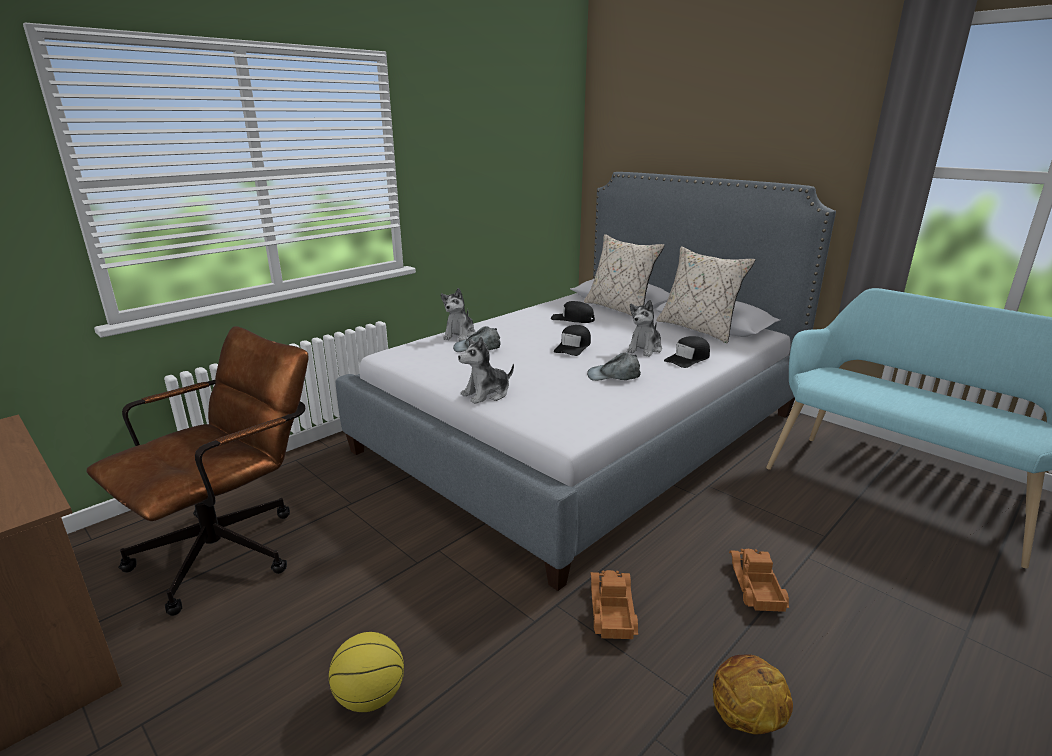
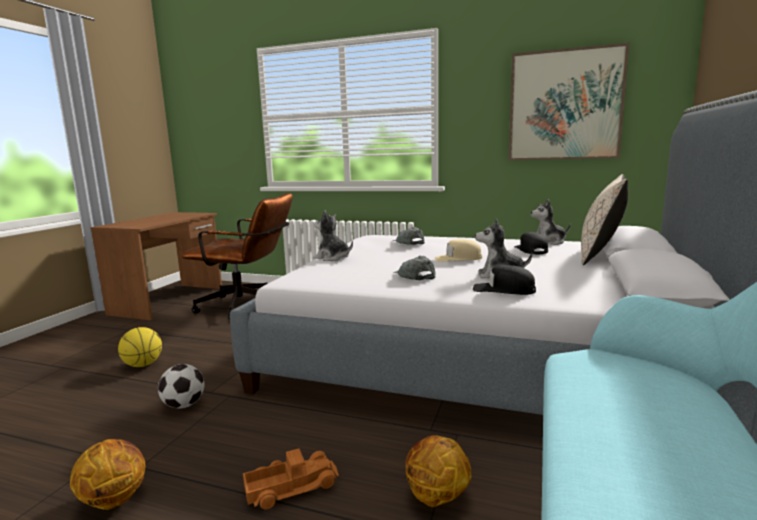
camera: 65 degrees right, 10 degrees down
(460, 335) = (429, 238): plush toy -> plush toy (548, 242)
(509, 161) = (565, 105): none -> picture
(555, 650) = (184, 405): none -> football
(573, 347) = (458, 258): black cap -> beige cap
(611, 611) = (229, 417): toy truck -> none
(698, 329) = (613, 284): beige pillow -> none
(784, 519) = (436, 497): none -> basketball

